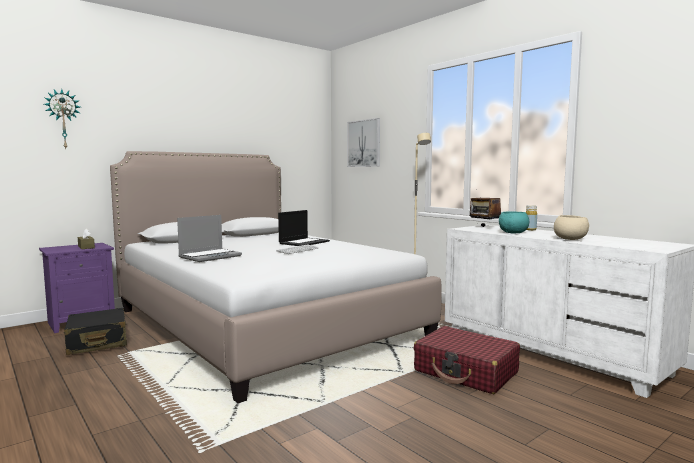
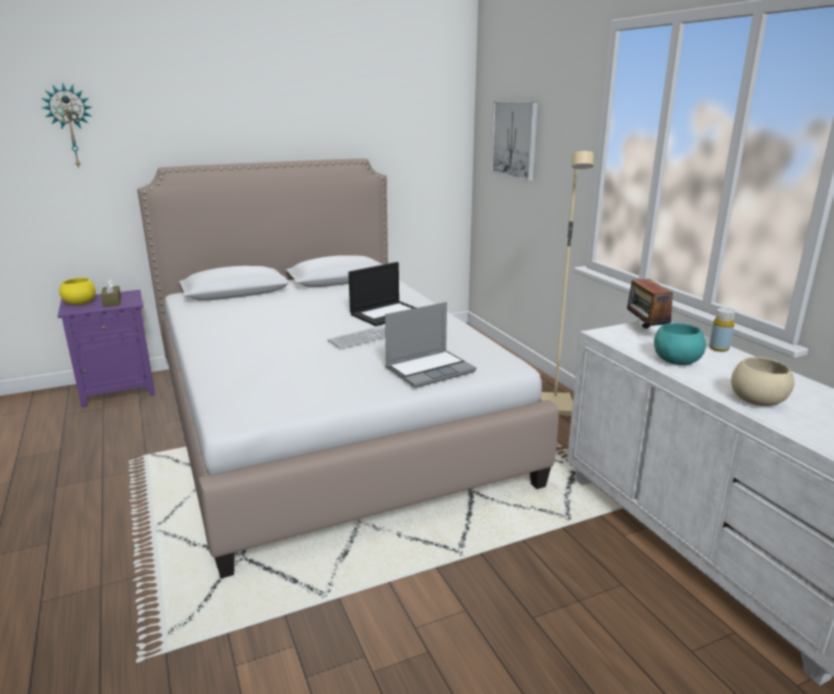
camera: 15 degrees right, 15 degrees up
(59, 248) = (80, 303): none -> yellow bowl
(97, 342) = (119, 432): black suitcase -> none
(210, 256) = (234, 347): laptop -> laptop (430, 370)
(466, 372) = (554, 569): red suitcase -> none

